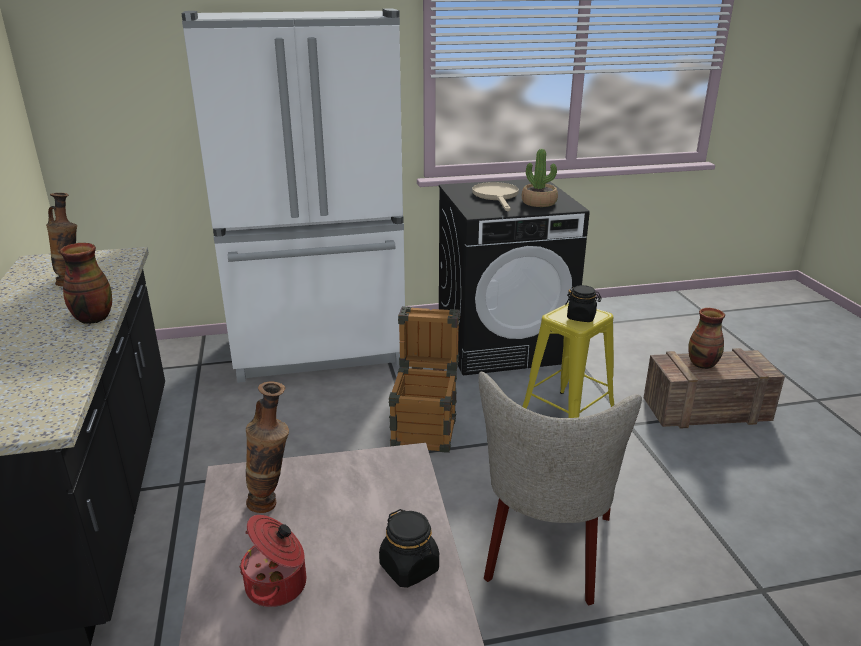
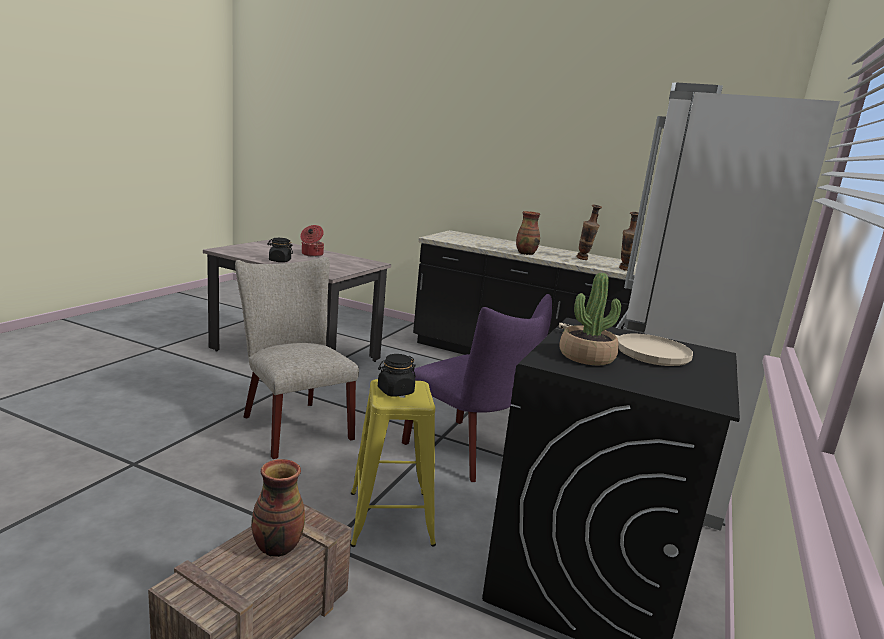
camera: 125 degrees right, 10 degrees down
(272, 504) = (349, 262): vase -> vase (624, 270)
(426, 427) = (469, 452): crate -> purple chair

